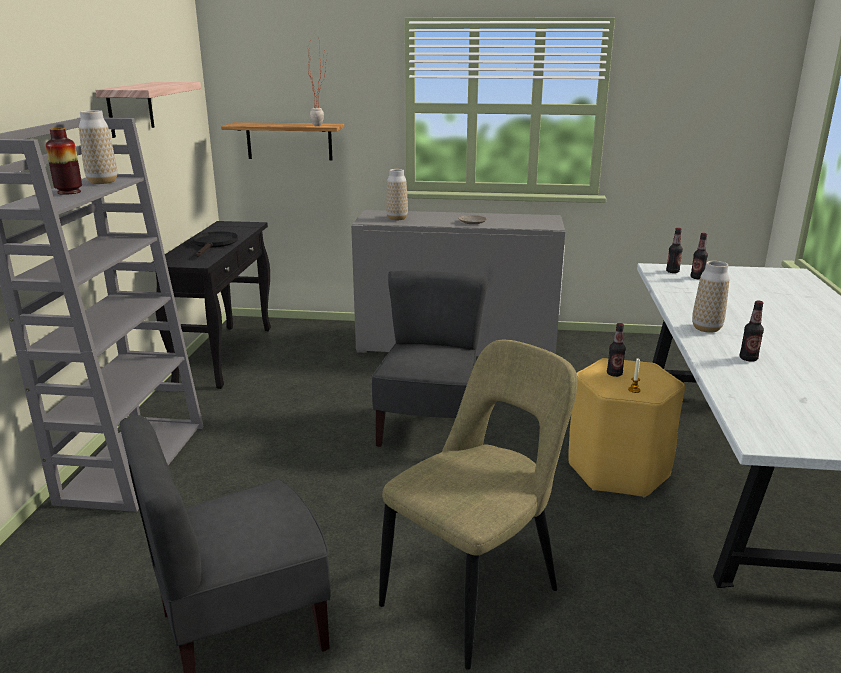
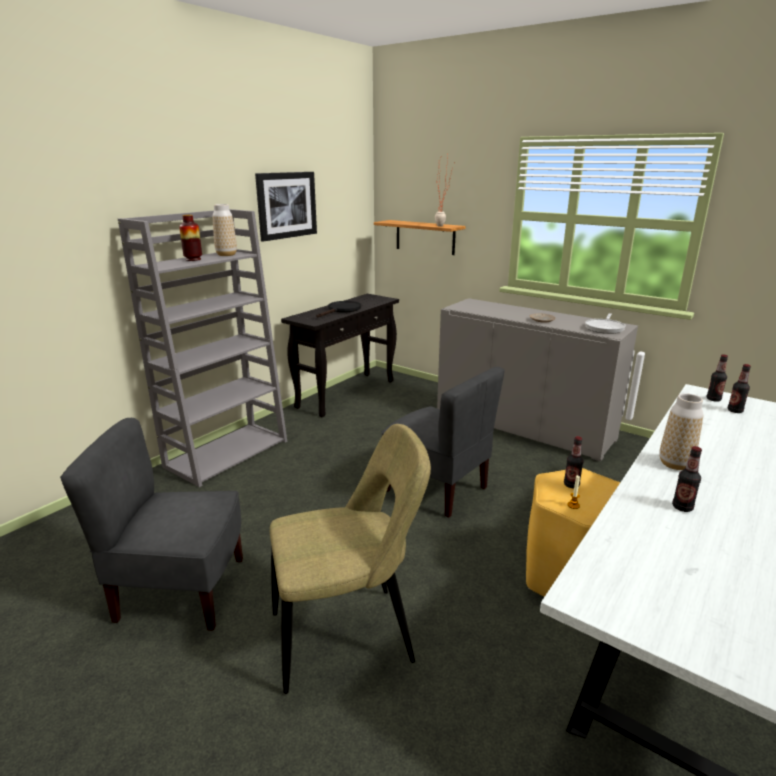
camera: 30 degrees right, 0 degrees up
(130, 109) = (286, 205): shelf -> picture
(397, 218) = (483, 308): vase -> none
(429, 429) = (437, 489): grey chair -> grey chair turned 90 degrees clockwise
(537, 221) = (605, 328): none -> frying pan

